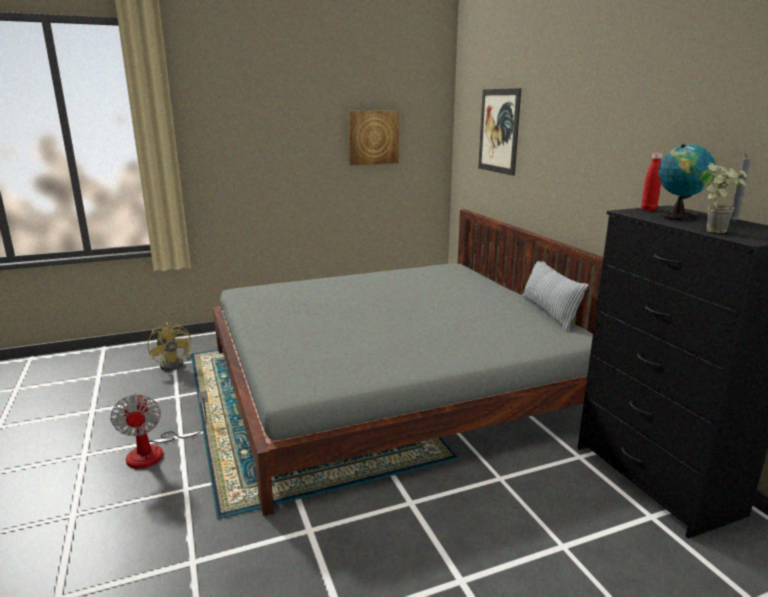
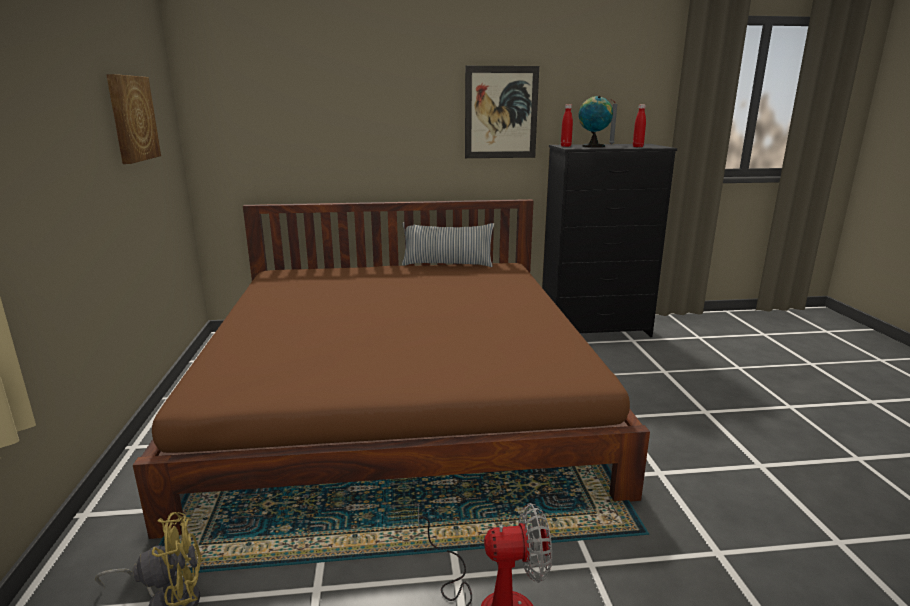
camera: 75 degrees left, 0 degrees up
(394, 380) = (399, 393): grey bed -> brown bed
(498, 131) = (294, 103): picture -> picture (501, 113)
(717, 230) = (637, 147): potted plant -> red bottle

